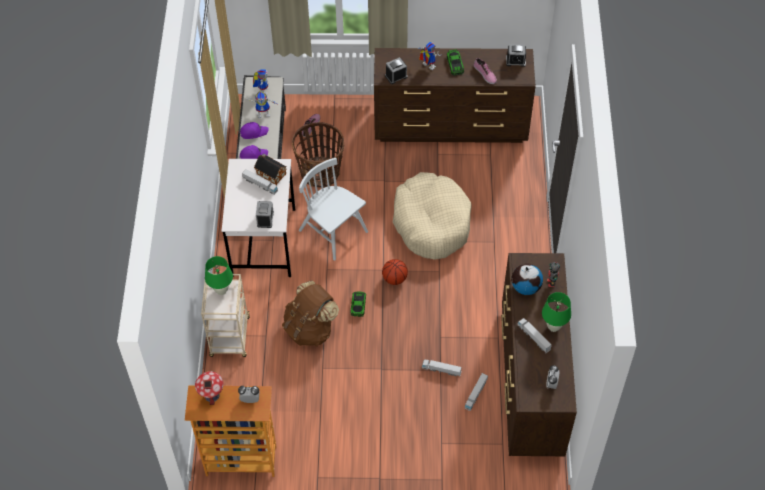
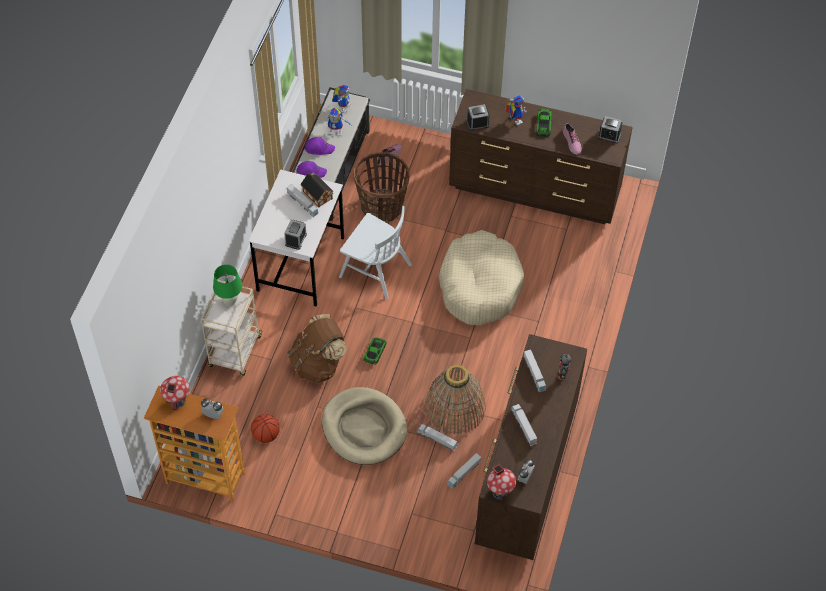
camera: 15 degrees right, 0 degrees up
(333, 231) = (375, 270): white chair -> white chair turned 150 degrees clockwise
(372, 376) = (364, 428): none -> beige dog bed
(394, 279) = (421, 334): basketball -> basketball (266, 435)
(447, 337) = (455, 407): none -> basket
(525, 287) = (534, 373): globe -> toy truck
(534, 402) = (500, 492): none -> toy house
(553, 327) = (548, 421): green table lamp -> none

